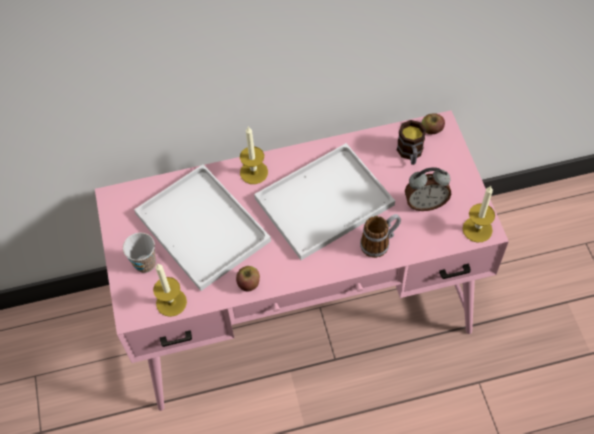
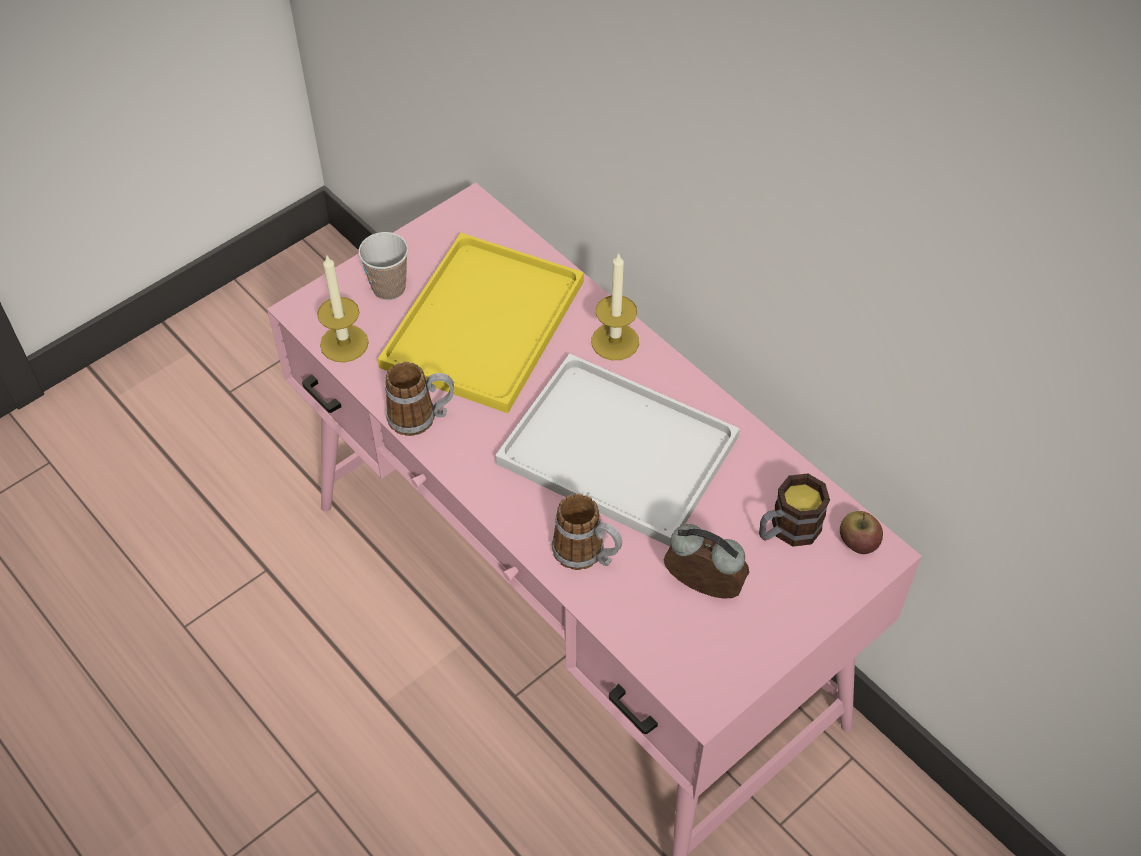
camera: 60 degrees right, 5 degrees down
(205, 228) = (484, 327): white tray -> yellow tray
(249, 283) = (421, 417): apple -> mug
(425, 203) = (701, 589): alarm clock -> alarm clock turned 150 degrees clockwise
(477, 229) = (697, 687): candle -> none

